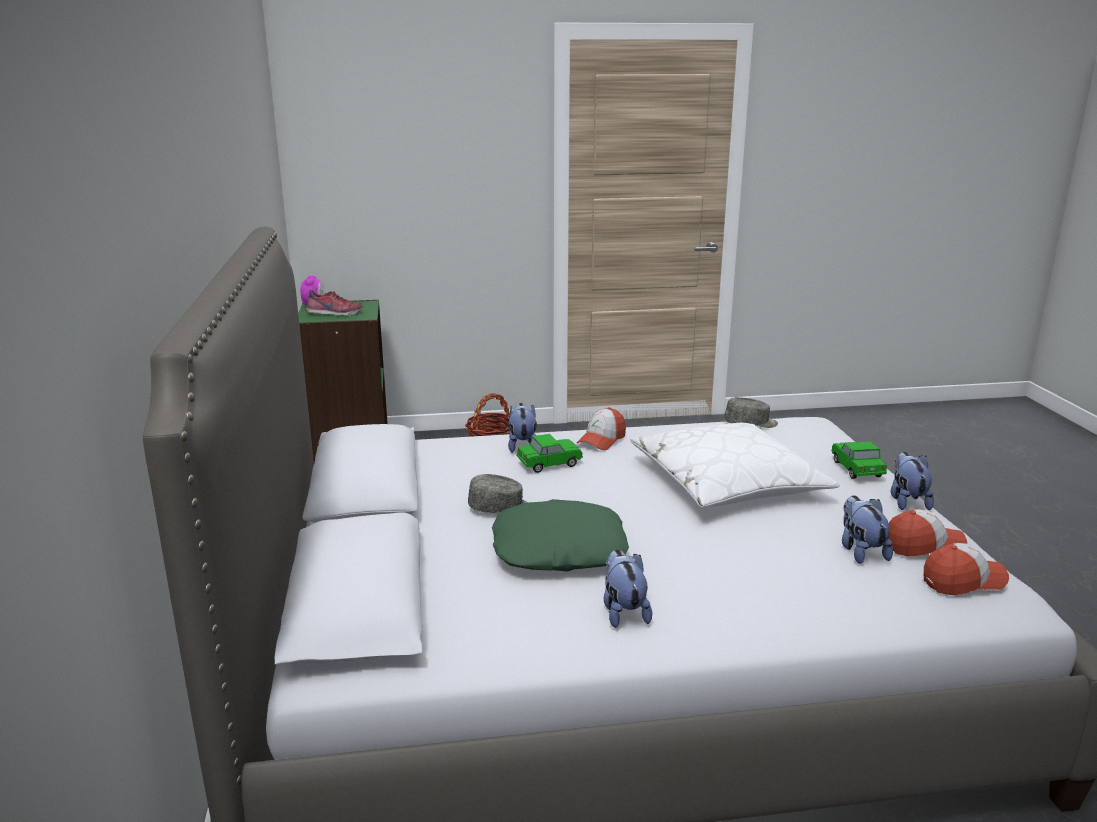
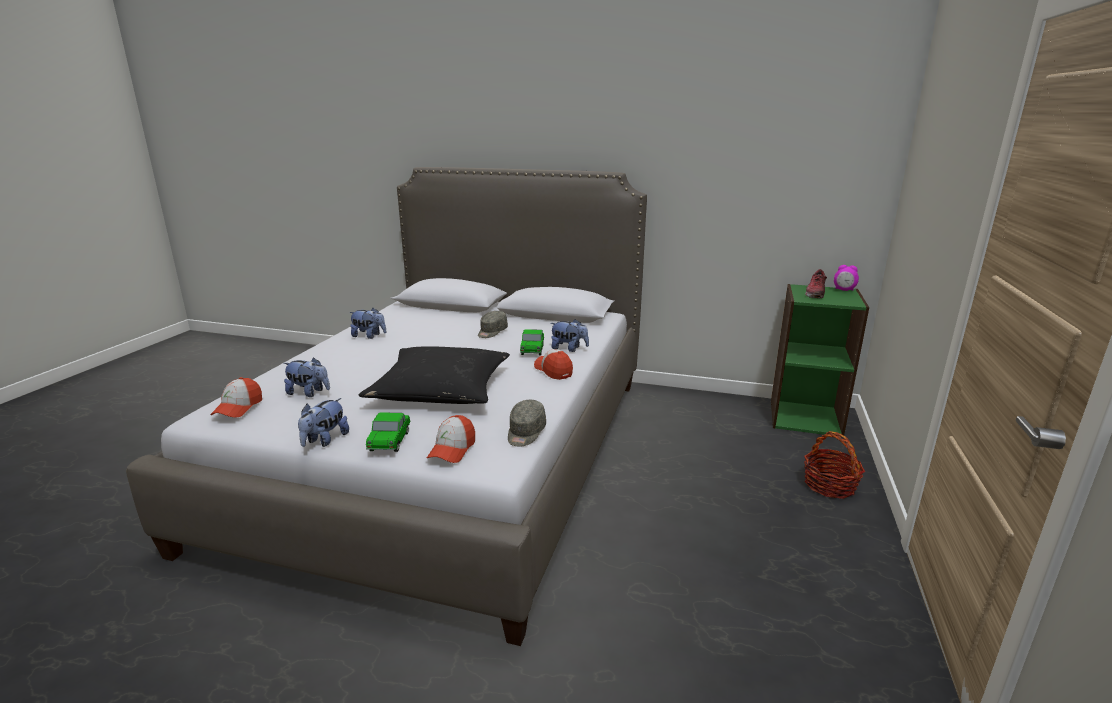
camera: 115 degrees right, 0 degrees up
(559, 548) = (435, 335): green pillow -> none
(727, 483) = (440, 390): white pillow -> black pillow
(856, 469) = (389, 441): toy car -> toy car turned 75 degrees clockwise
(907, 501) = (325, 440): plush toy -> plush toy turned 90 degrees clockwise
(923, 545) = (279, 414): cap -> cap (452, 449)

